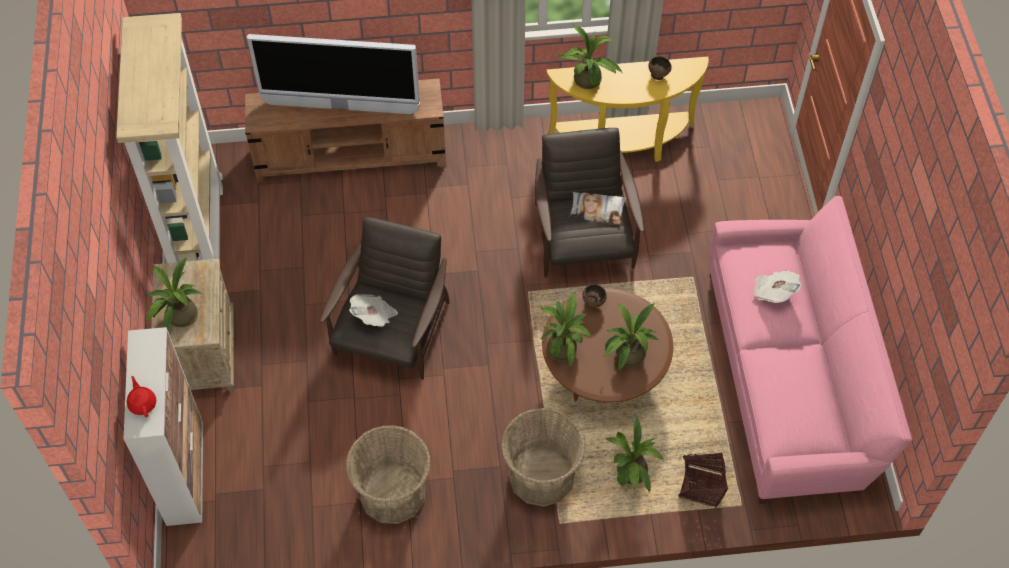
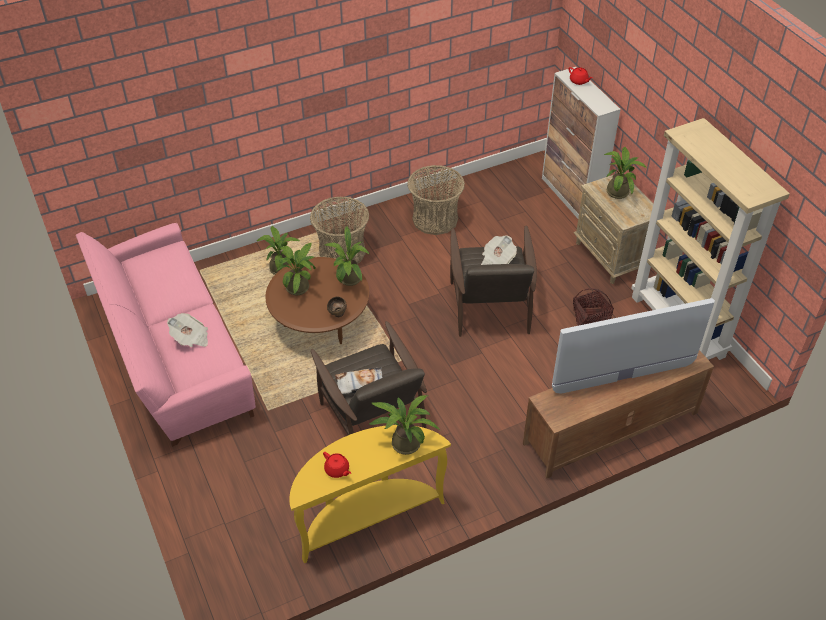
camera: 160 degrees right, 10 degrees down
(658, 75) = (337, 470): brown bowl -> red teapot
(701, 486) = (230, 273): basket -> basket (590, 320)

